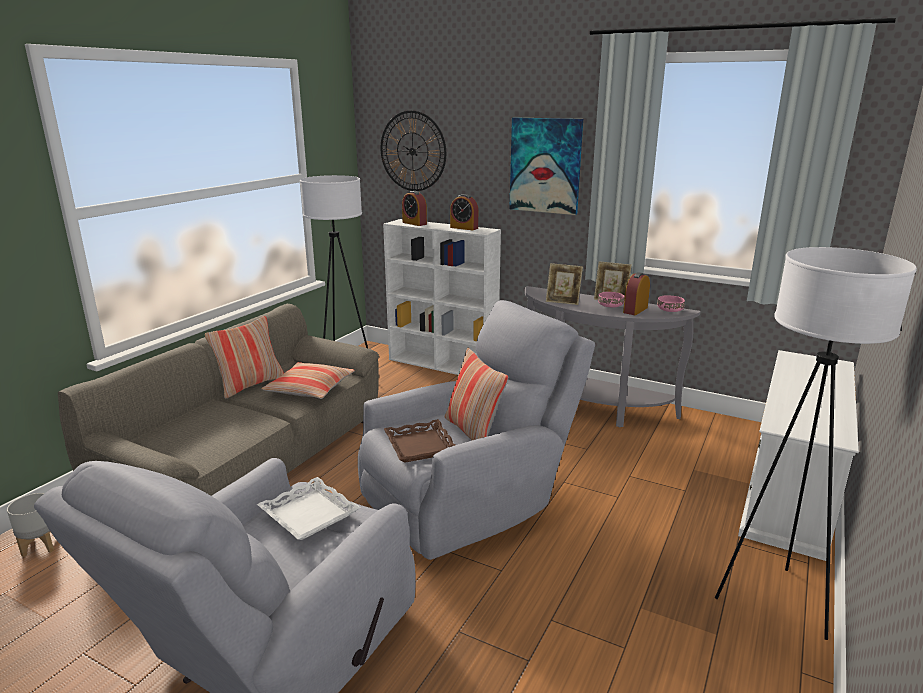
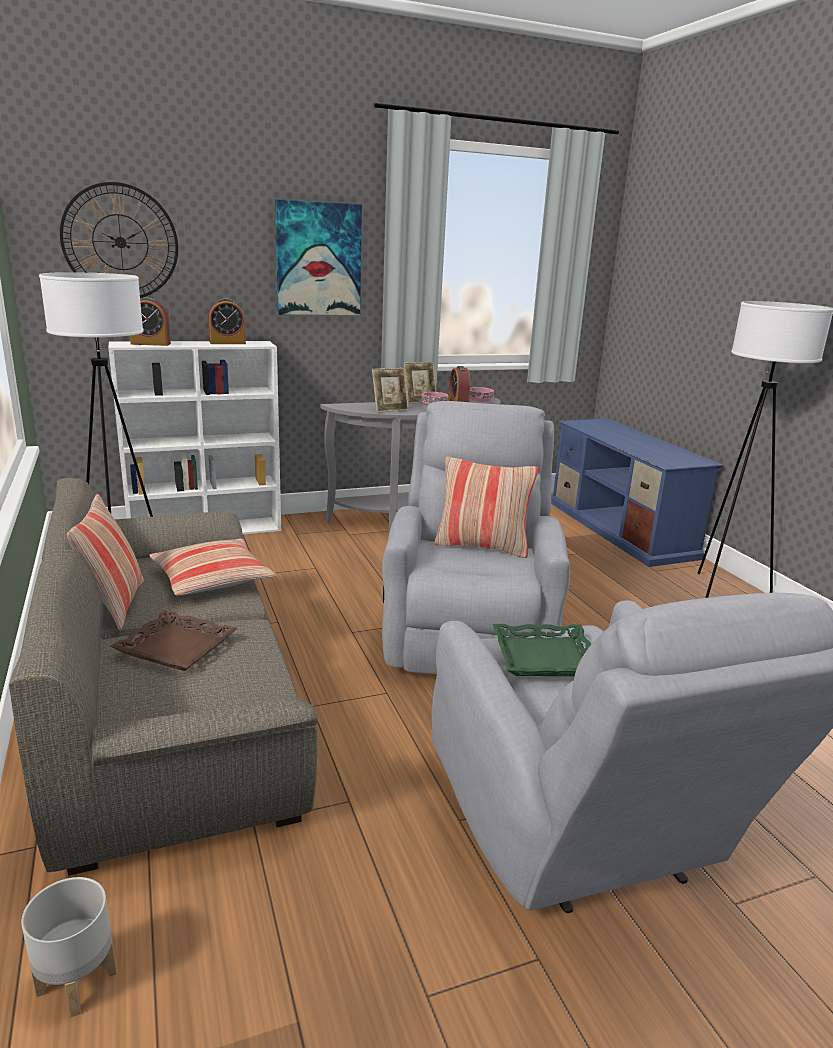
camera: 50 degrees left, 0 degrees up
(308, 514) = (545, 658): white tray -> green tray
(419, 446) = (485, 569): brown tray -> brown tray (175, 647)
(790, 490) = (620, 528): white tv stand -> blue tv stand

